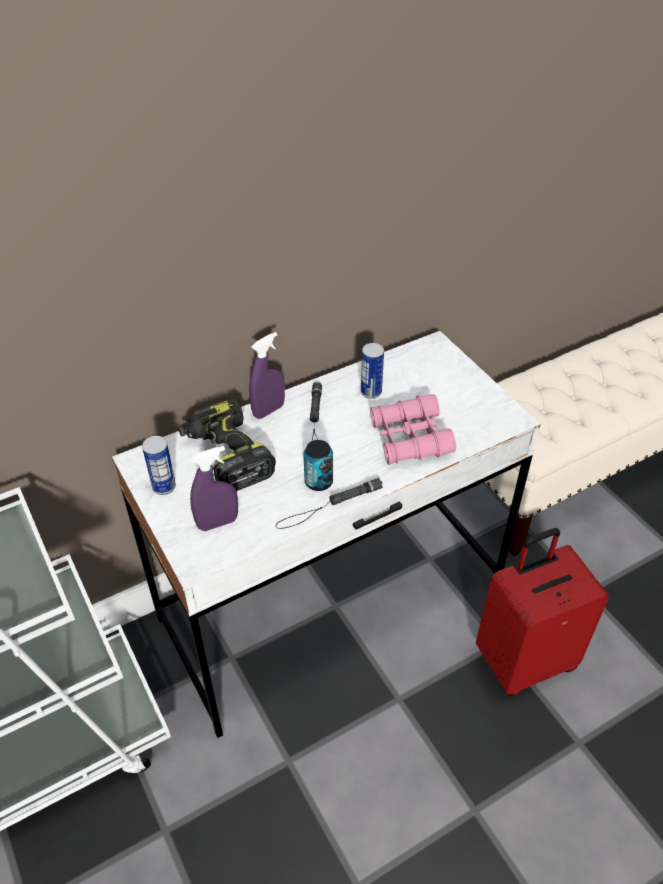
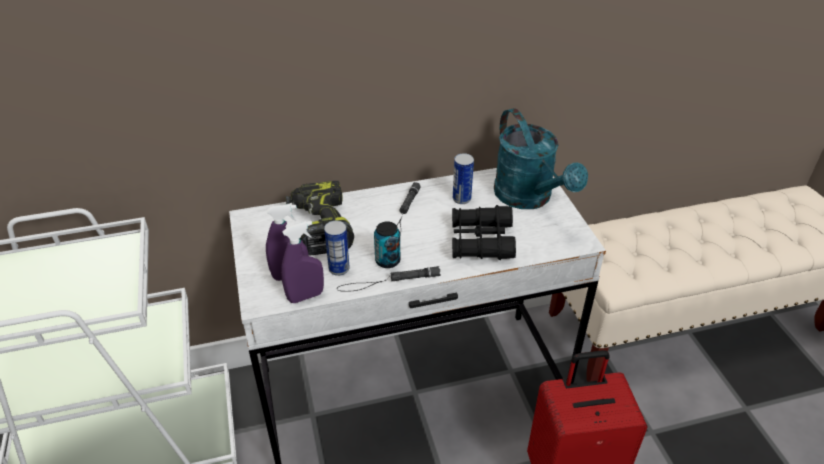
camera: 15 degrees right, 5 degrees down
(164, 487) = (259, 241): can -> can (339, 269)
(268, 410) = (369, 198): purple spray bottle -> purple spray bottle (305, 296)
(410, 438) = (481, 241): pink binoculars -> black binoculars
(442, 378) = (529, 198): none -> turquoise watering can

